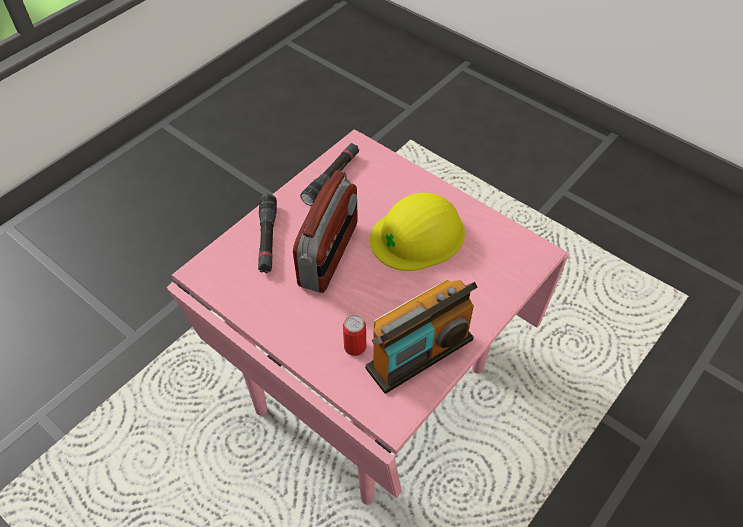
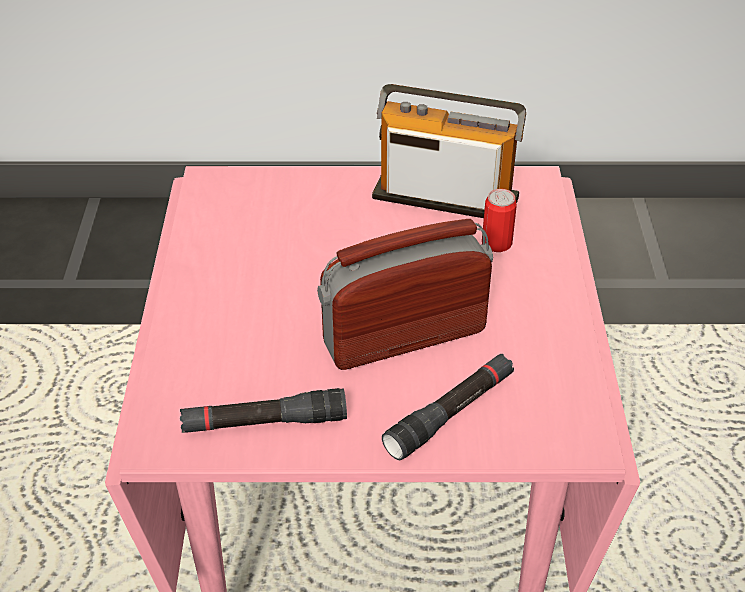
camera: 130 degrees left, 10 degrees down
(418, 235) = (283, 279): yellow hard hat -> none

